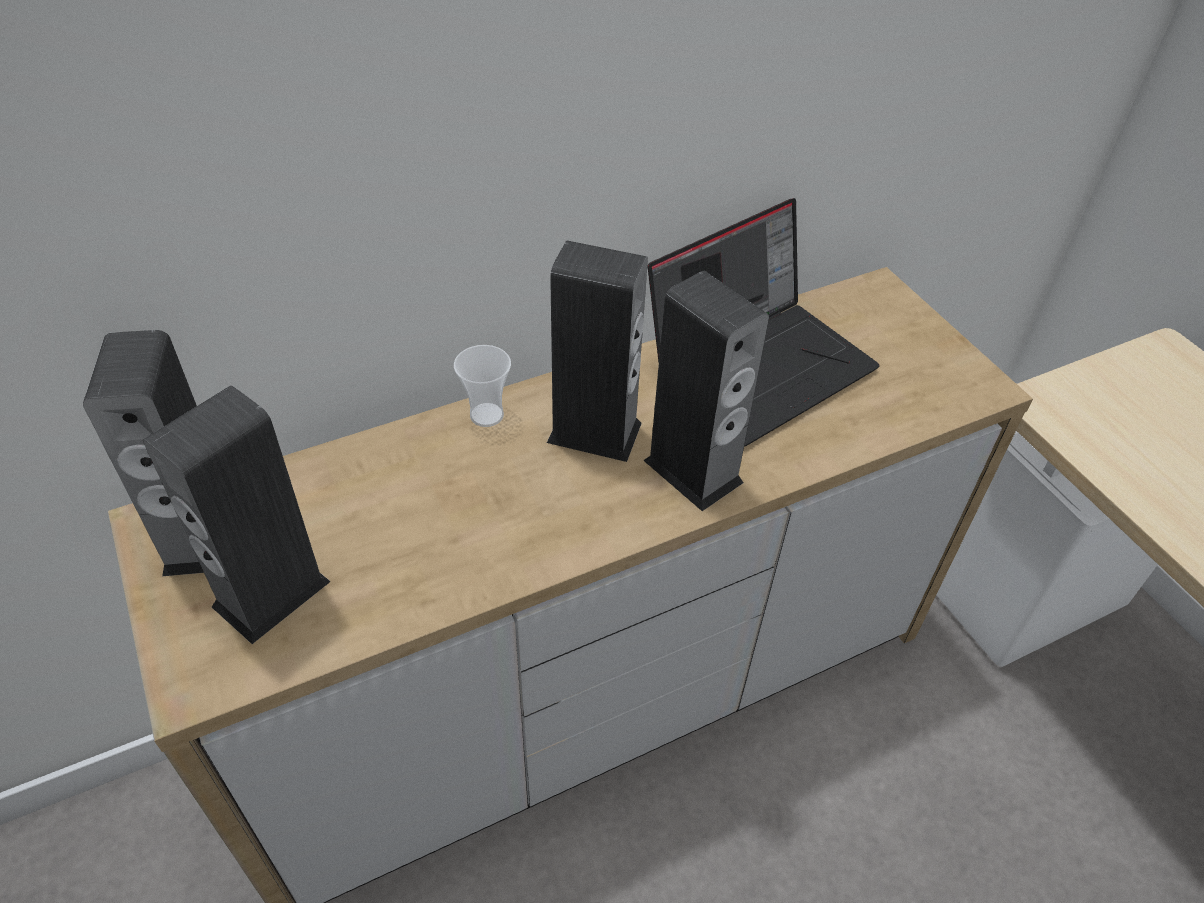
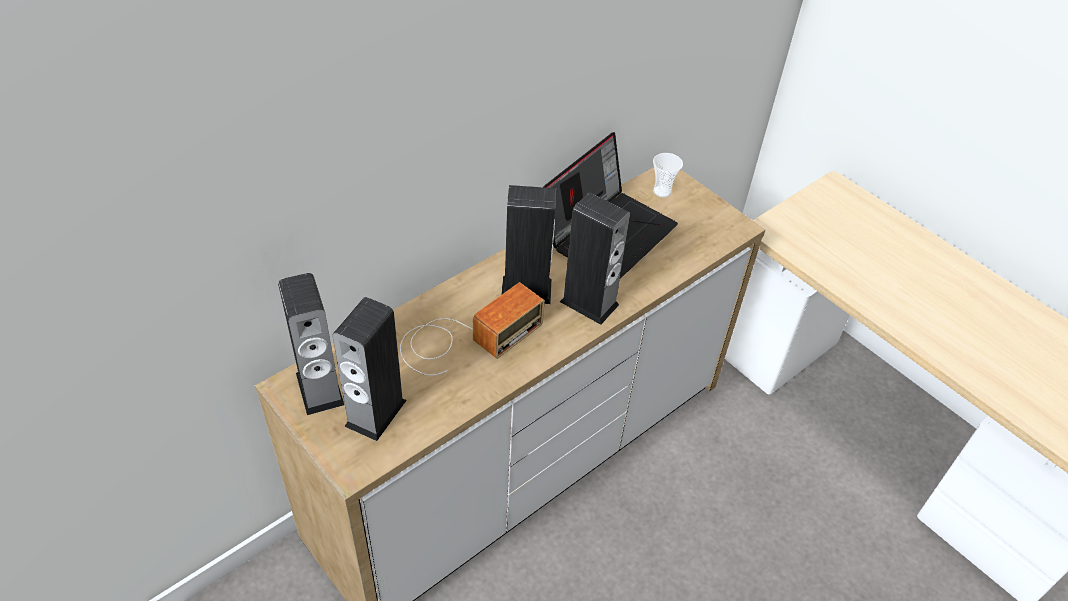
camera: 15 degrees left, 0 degrees up
(466, 495) = (465, 339): none -> radio
(486, 415) = (459, 290): cup -> cup (662, 191)

